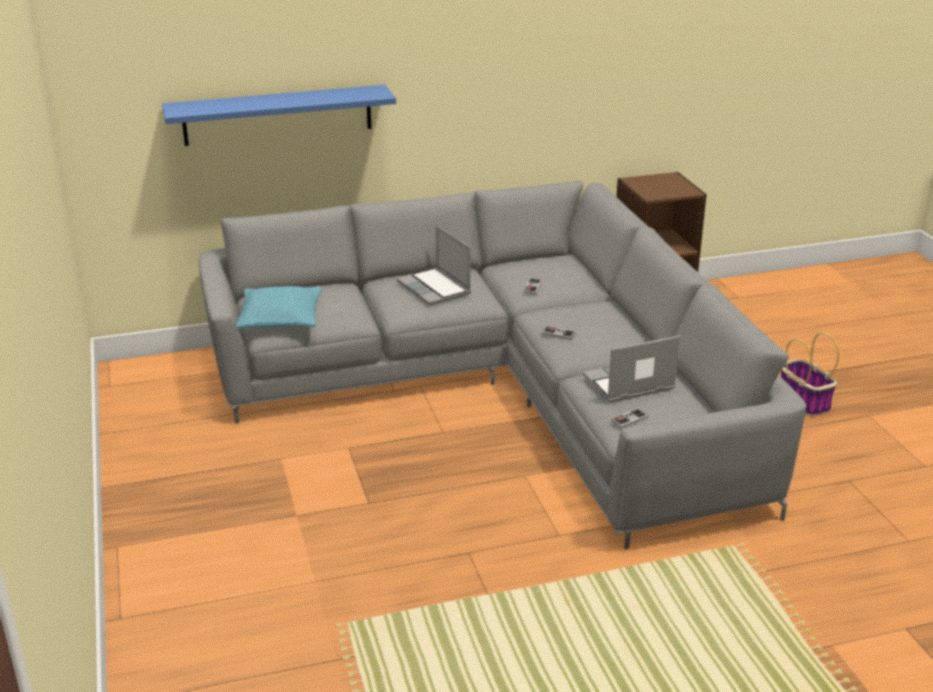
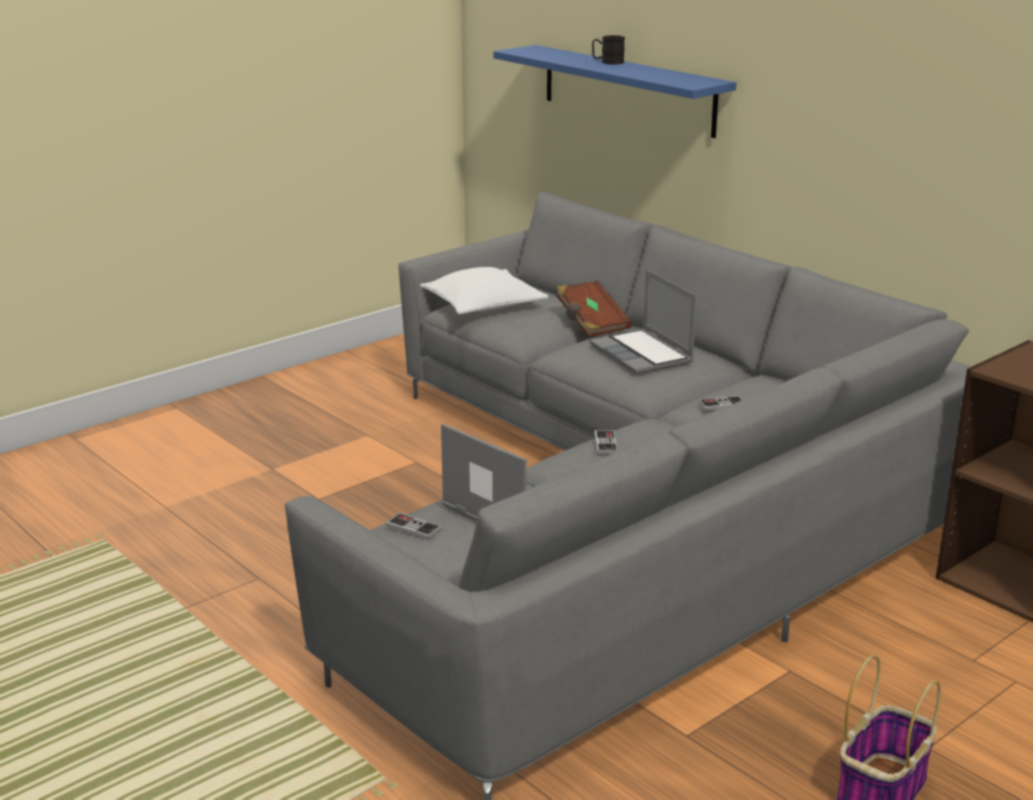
camera: 65 degrees right, 5 degrees down
(270, 98) = (607, 62): none -> black mug
(280, 318) = (483, 305): turquoise pillow -> white pillow
(361, 291) = (591, 323): none -> brown book
(435, 288) = (643, 354): laptop -> laptop turned 60 degrees counterclockwise

